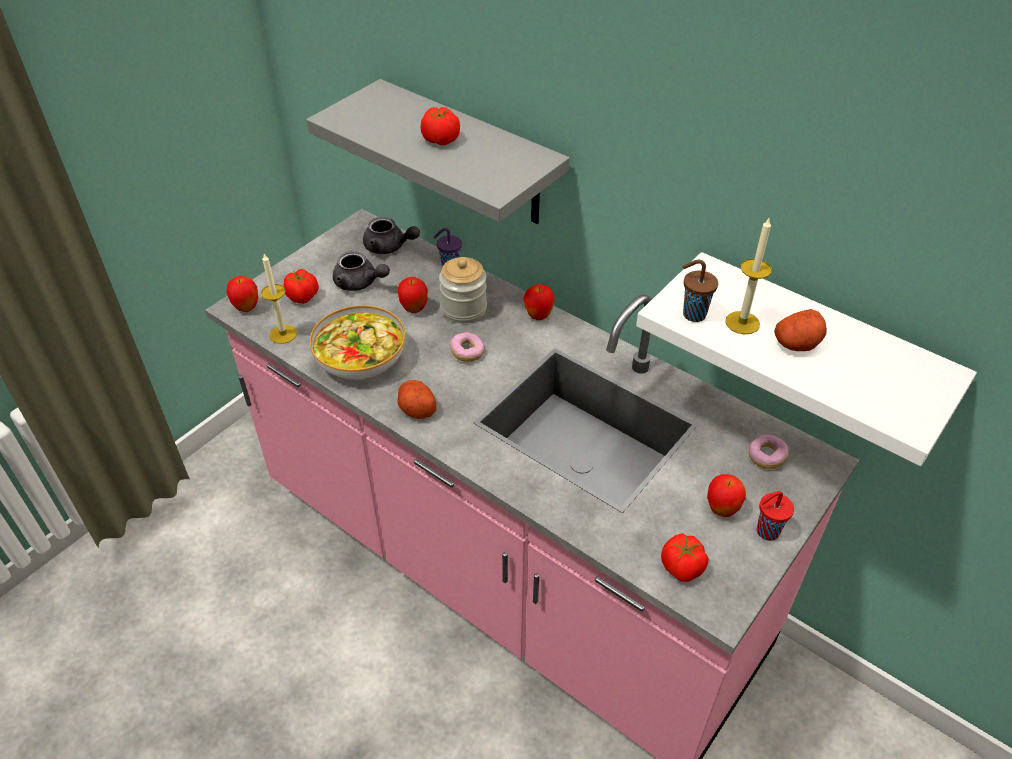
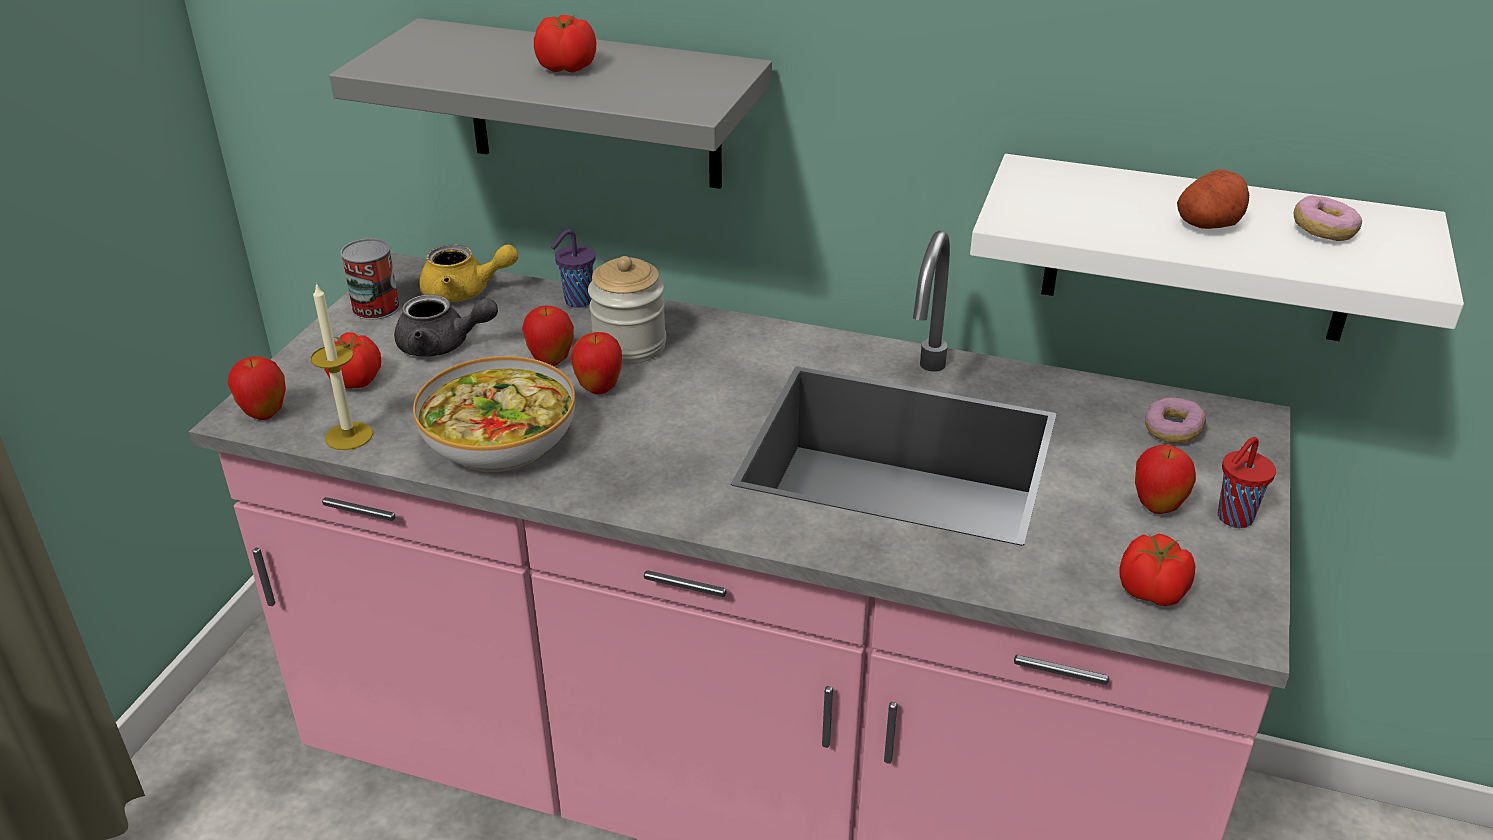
camera: 20 degrees left, 10 degrees down
(335, 247) = (376, 307): none -> can
(389, 247) = (465, 292): grey teapot -> yellow teapot
(416, 408) = (629, 486): potato -> none
(467, 353) = (667, 398): donut -> donut (1323, 231)
(538, 316) = (748, 333): apple -> apple (599, 389)
(692, 314) = (1049, 219): brown cup -> none
(742, 322) = (1121, 215): candle -> none

